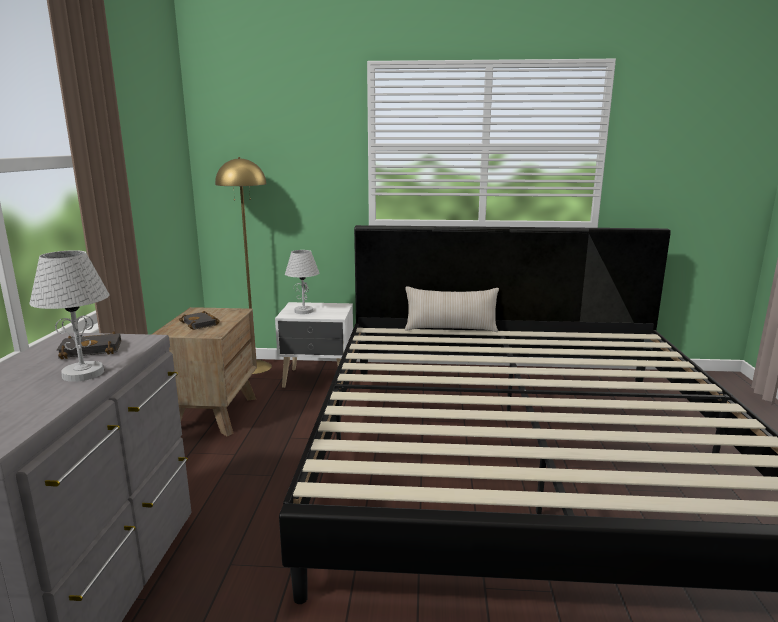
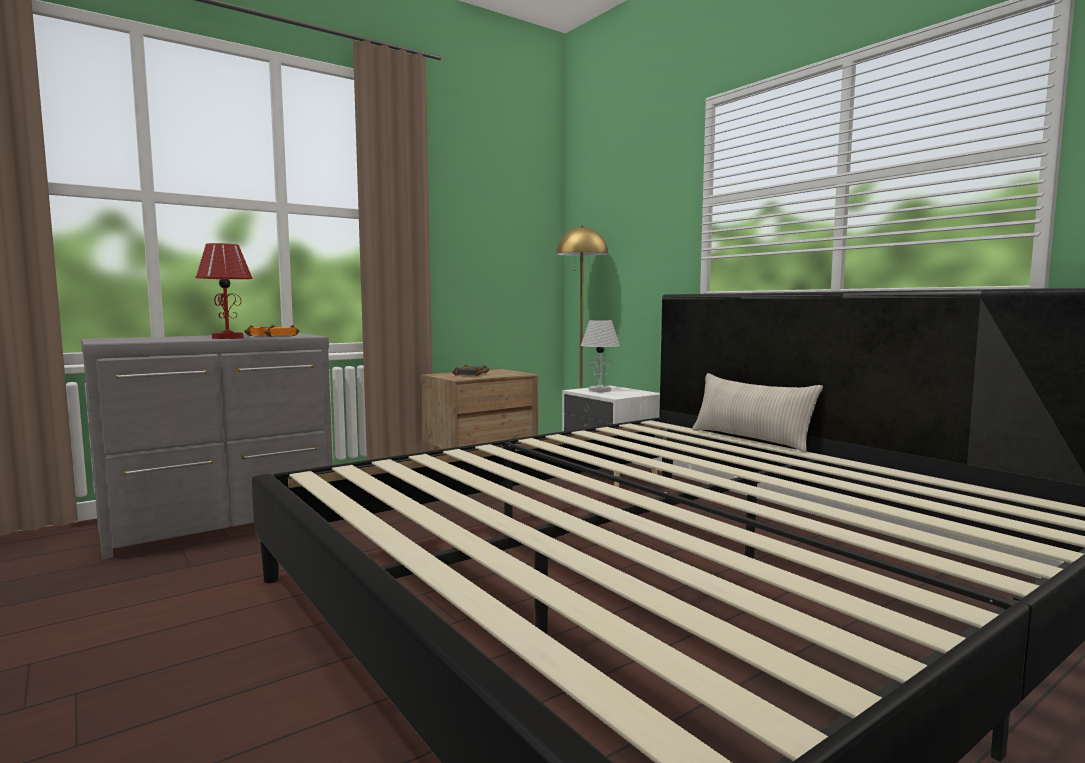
camera: 50 degrees right, 10 degrees down
(84, 373) = (228, 338): white table lamp -> red table lamp
(93, 349) = (274, 335): black book -> orange book

